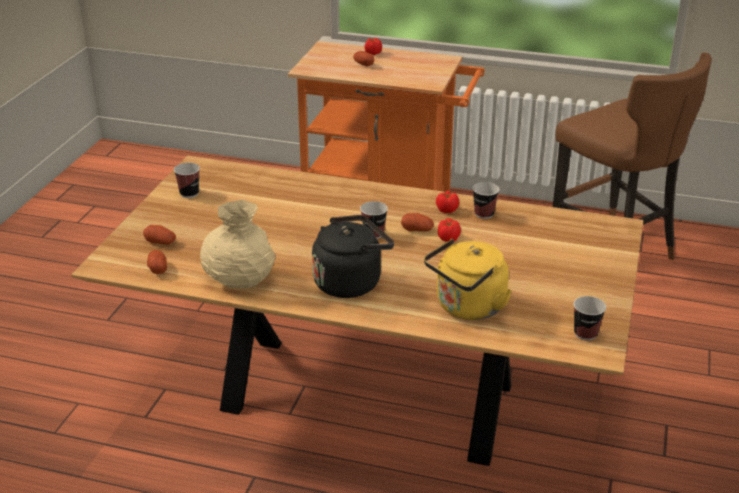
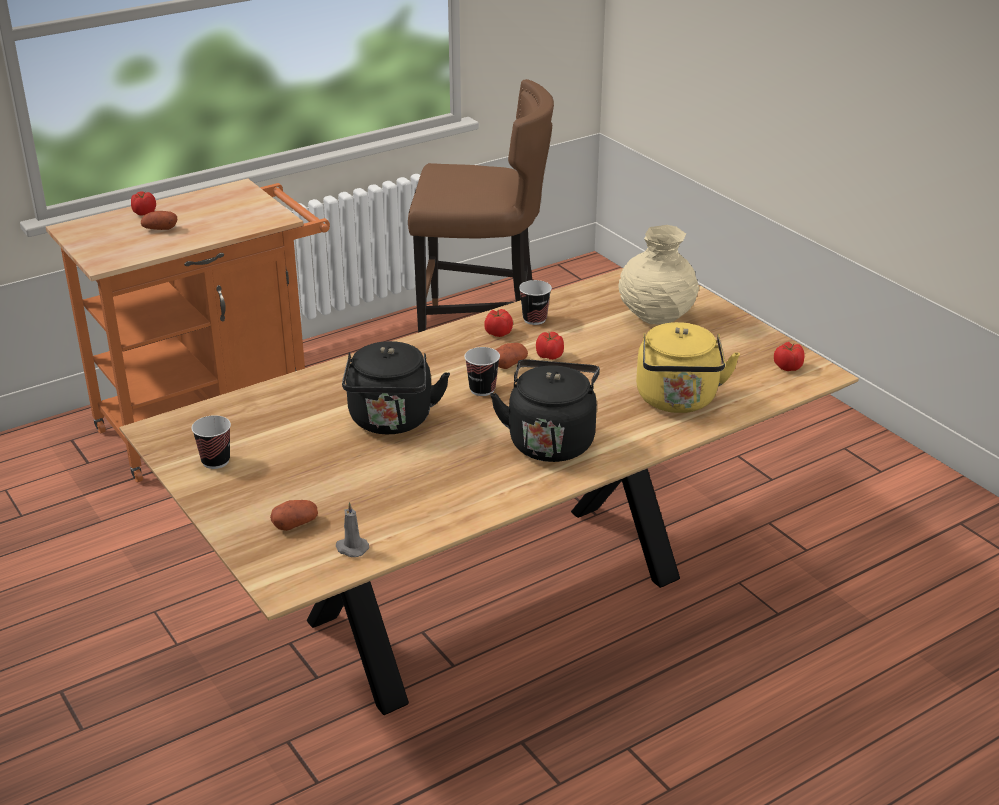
camera: 50 degrees left, 0 degrees up
(157, 269) = (351, 548): potato -> grey candle
(239, 280) = (453, 504): beige vase -> beige vase (656, 317)
(296, 223) = (391, 422): none -> black kettle
(585, 334) = (787, 367): cup -> tomato

